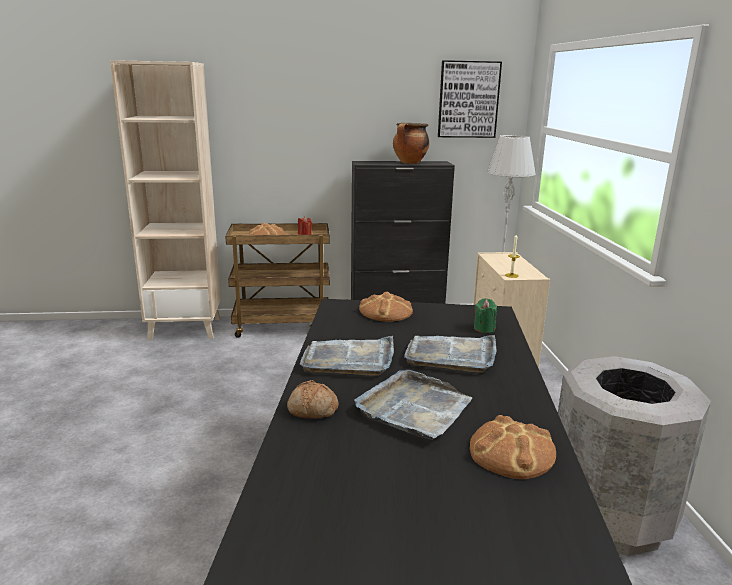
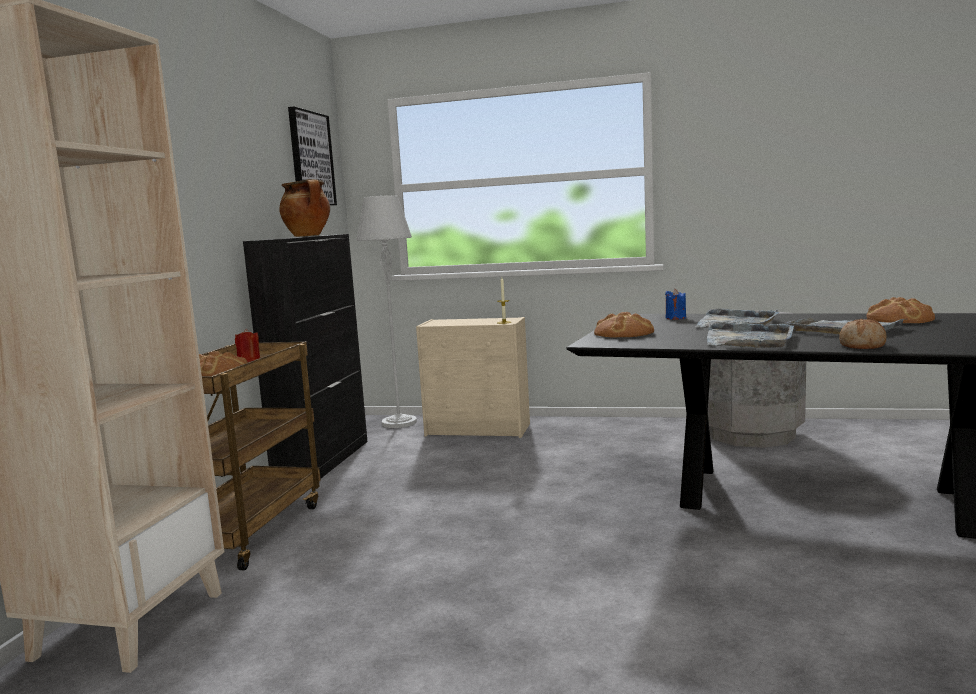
camera: 70 degrees left, 10 degrees down
(484, 328) = (675, 318): green candle -> blue candle

